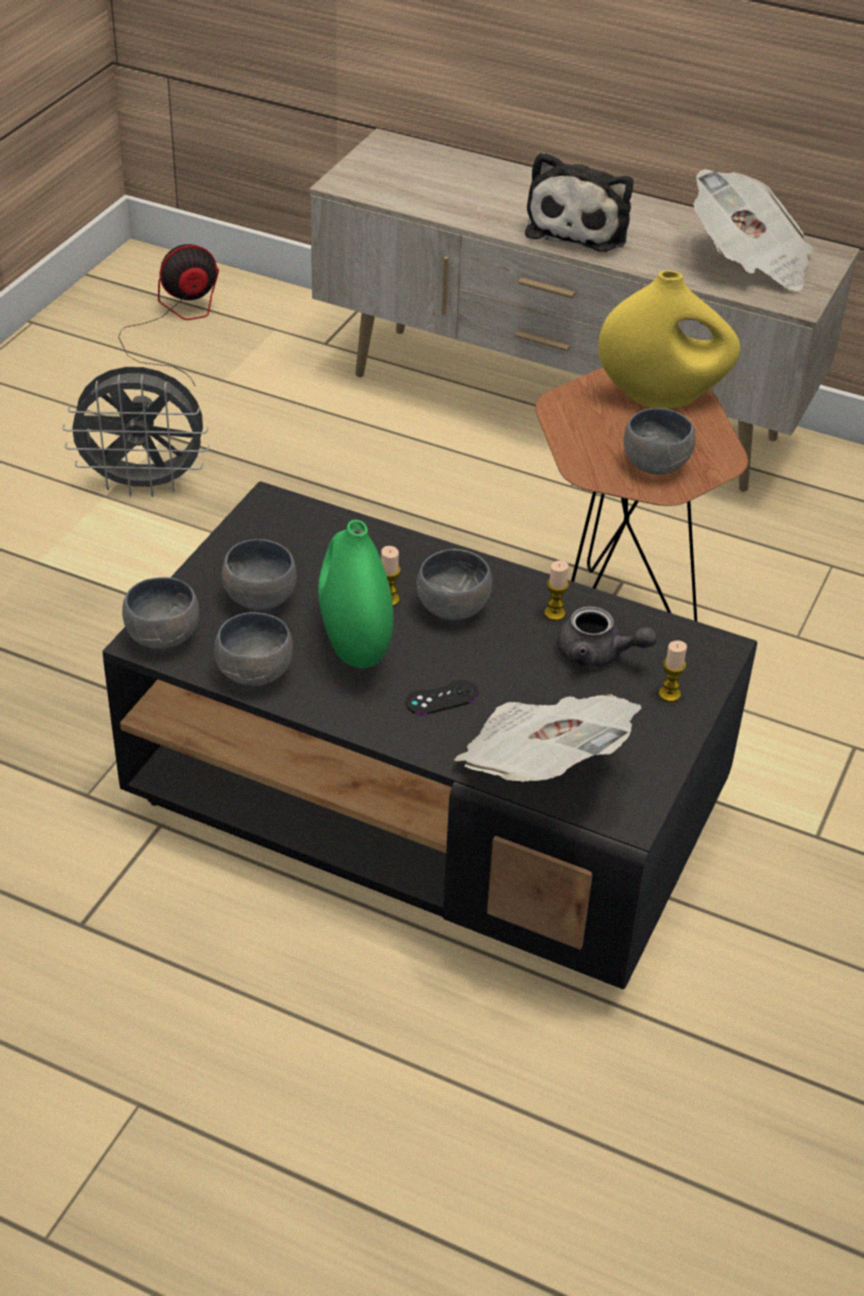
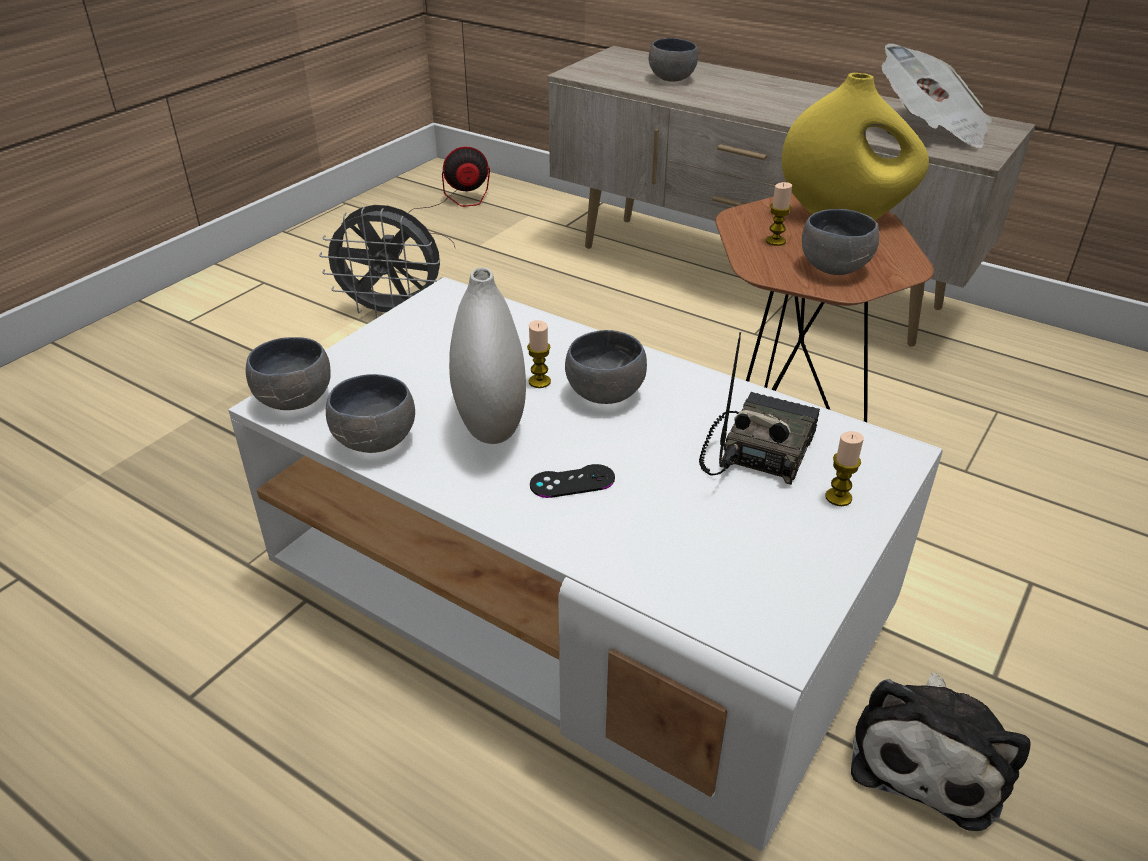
camera: 10 degrees right, 5 degrees down
(263, 599) = (410, 373): grey bowl -> grey bowl (673, 79)
(354, 644) = (491, 421): green vase -> white vase
(429, 803) = (578, 602): black coffee table -> white coffee table
(542, 766) = (675, 568): newspaper -> none
(554, 613) = (714, 406): candle -> candle (775, 241)
(581, 227) = (776, 103): plush toy -> plush toy (929, 755)
(598, 655) = (758, 450): grey teapot -> radio

